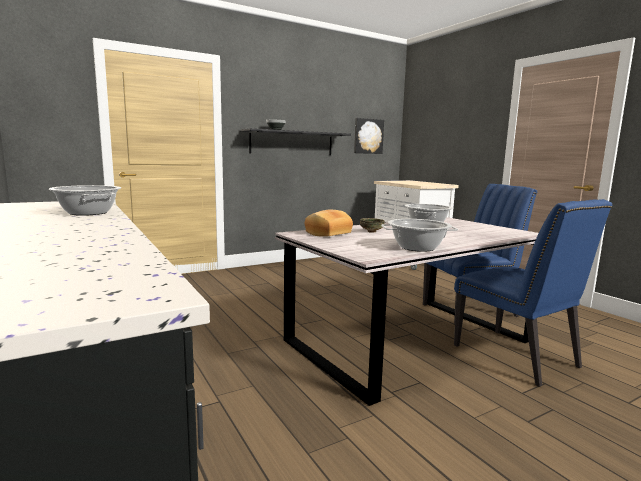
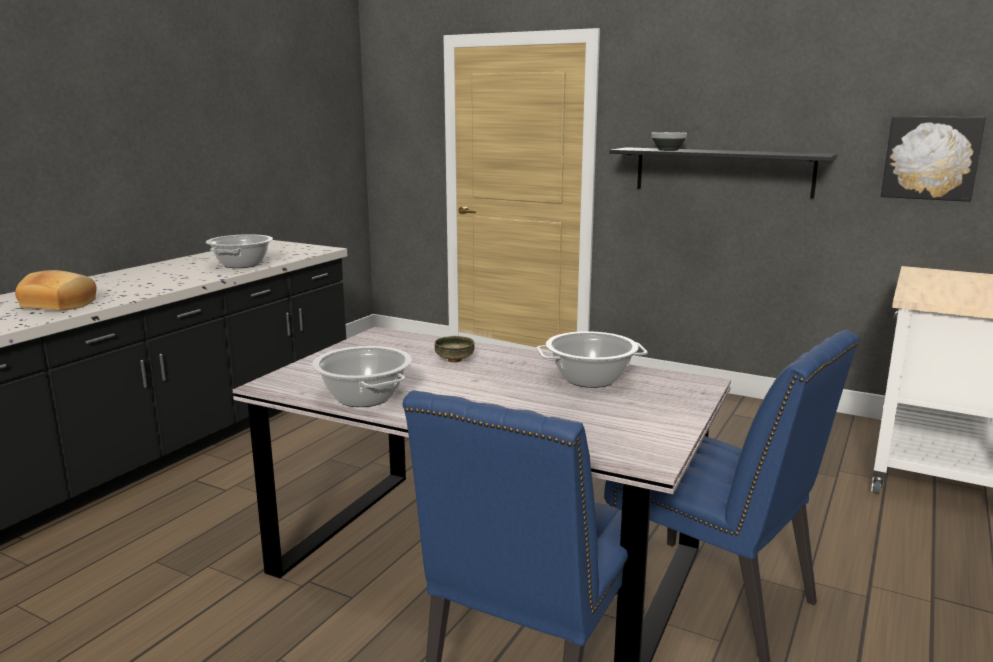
camera: 60 degrees right, 5 degrees up
(327, 233) = (405, 344): bread -> bread (60, 304)

